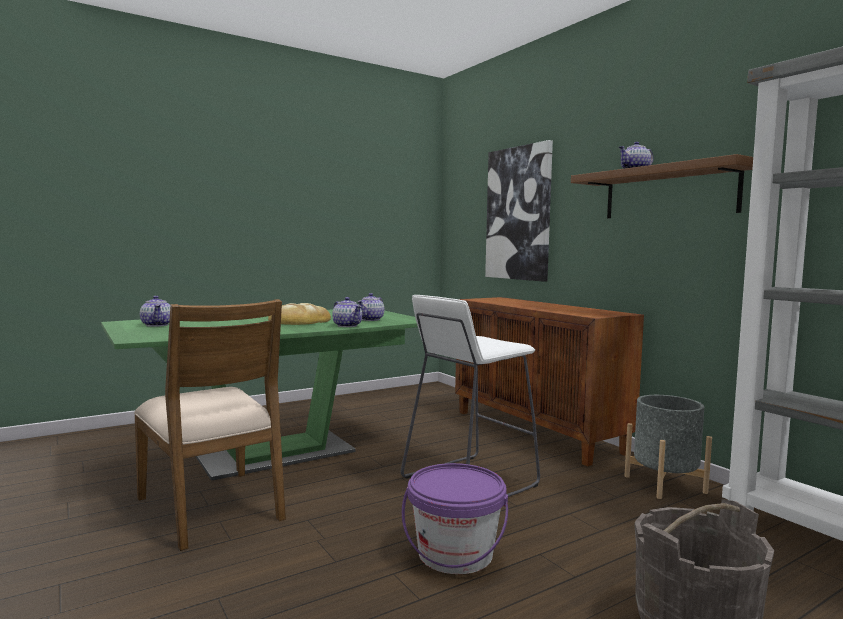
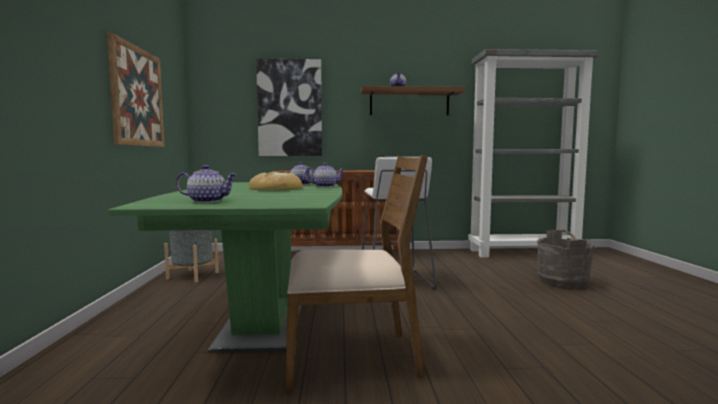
camera: 60 degrees left, 0 degrees up
(331, 219) = (137, 97): none -> picture
(455, 554) = (482, 301): purple bucket -> none
(664, 484) = (437, 255): grey planter -> grey planter (193, 275)

